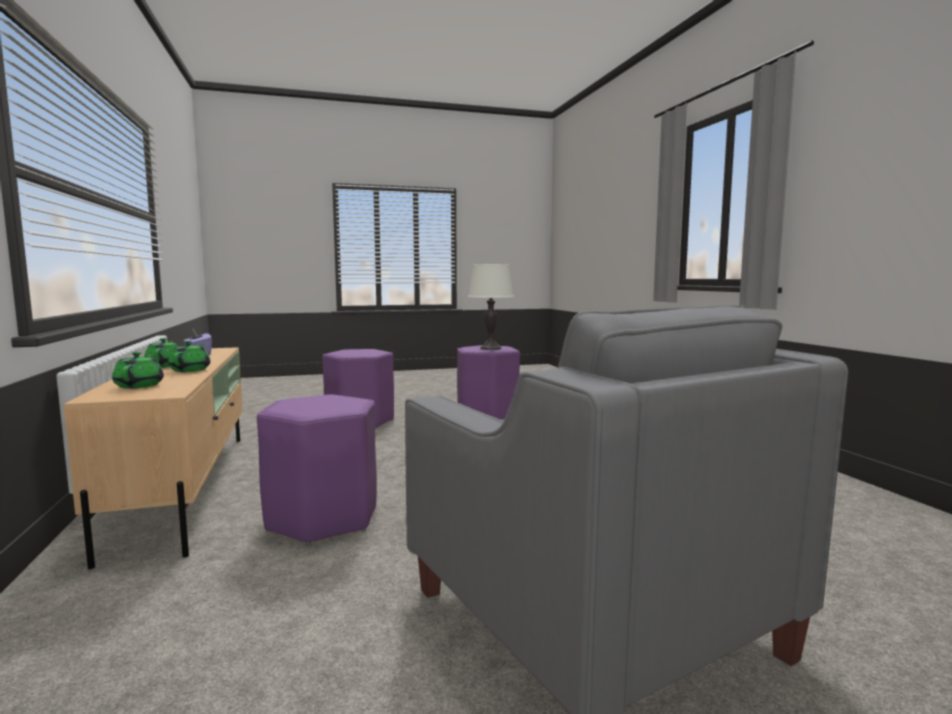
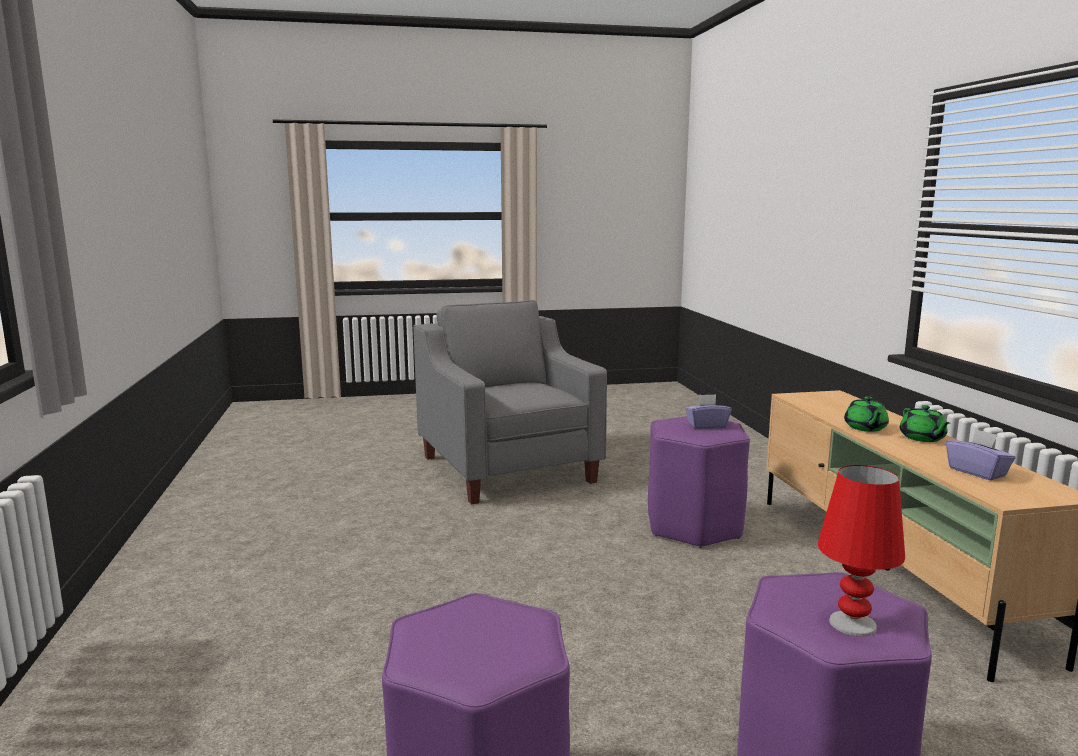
camera: 175 degrees left, 5 degrees up
(140, 386) = (842, 405): green teapot -> none
(307, 404) = (706, 426): none -> purple tissue box
(358, 350) = (852, 623): none -> red table lamp
(490, 348) = (471, 627): white table lamp -> none

